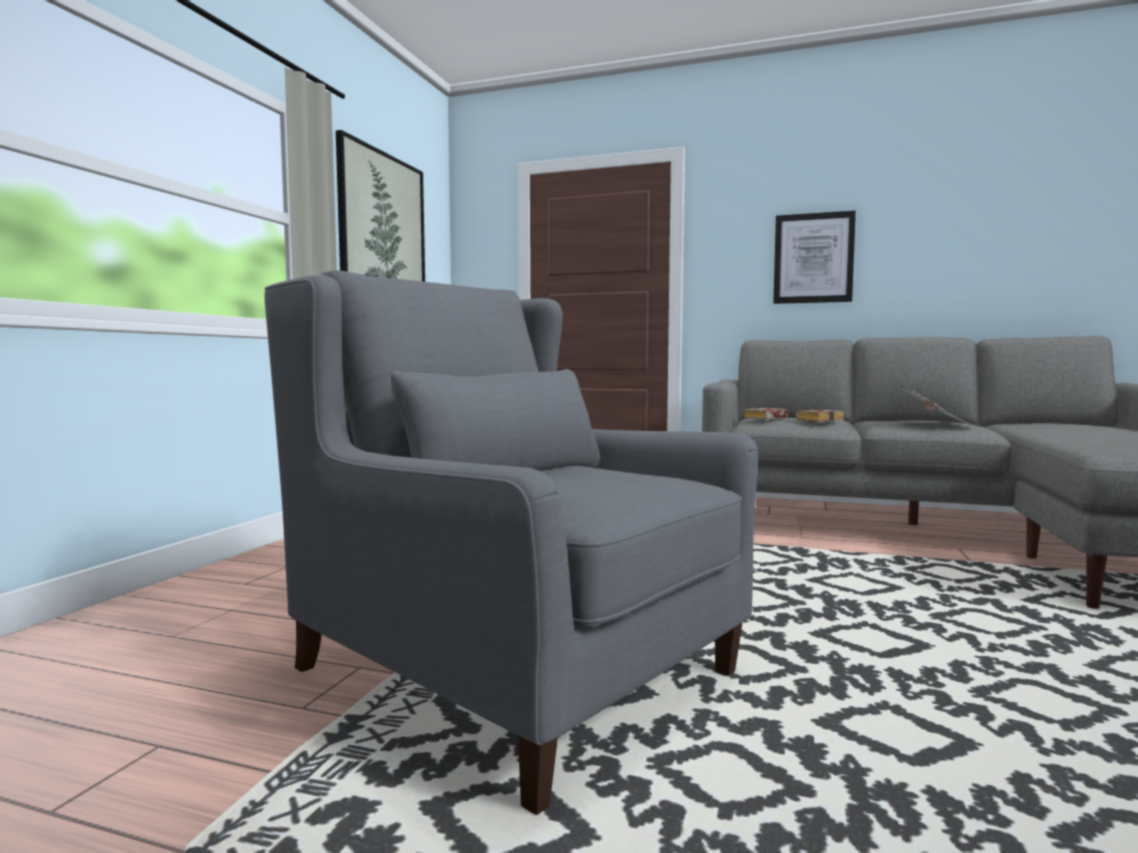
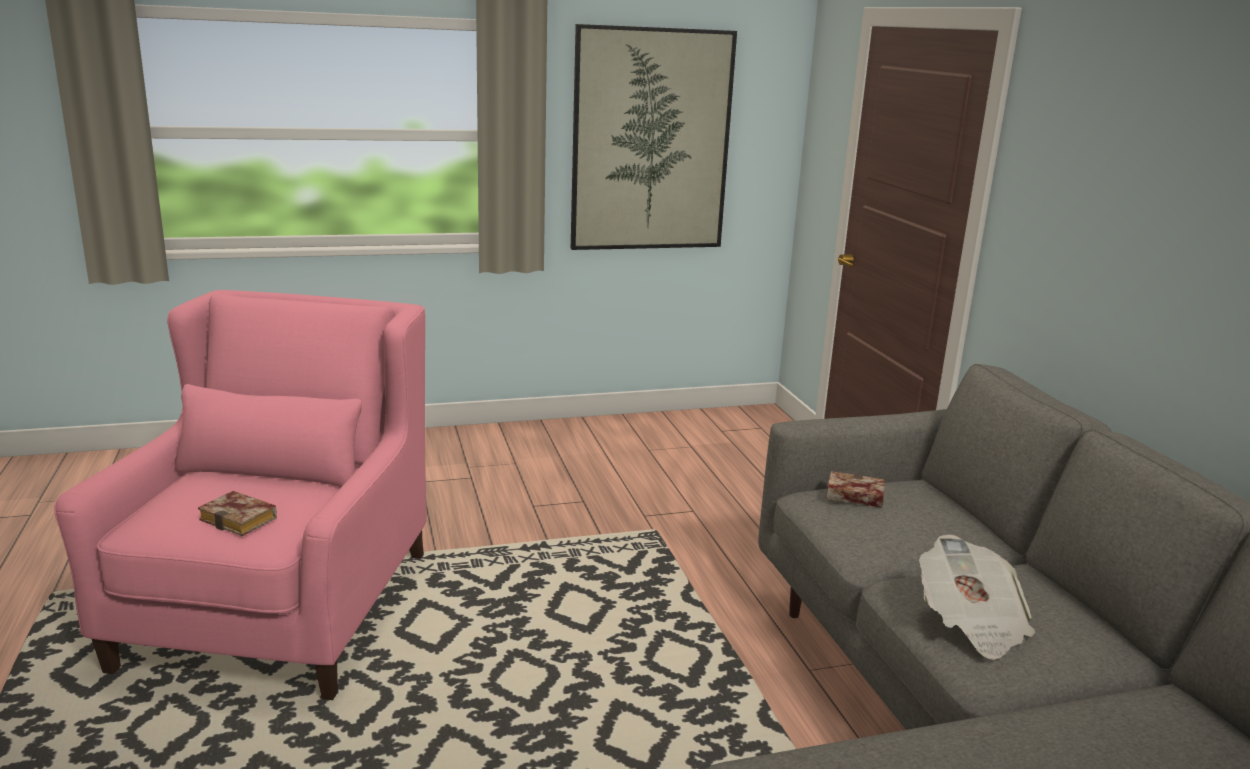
camera: 55 degrees right, 15 degrees up
(515, 671) = (280, 608): grey armchair -> pink armchair
(813, 258) = (1132, 250): picture -> none
(820, 420) = (884, 533): book -> book (242, 519)

